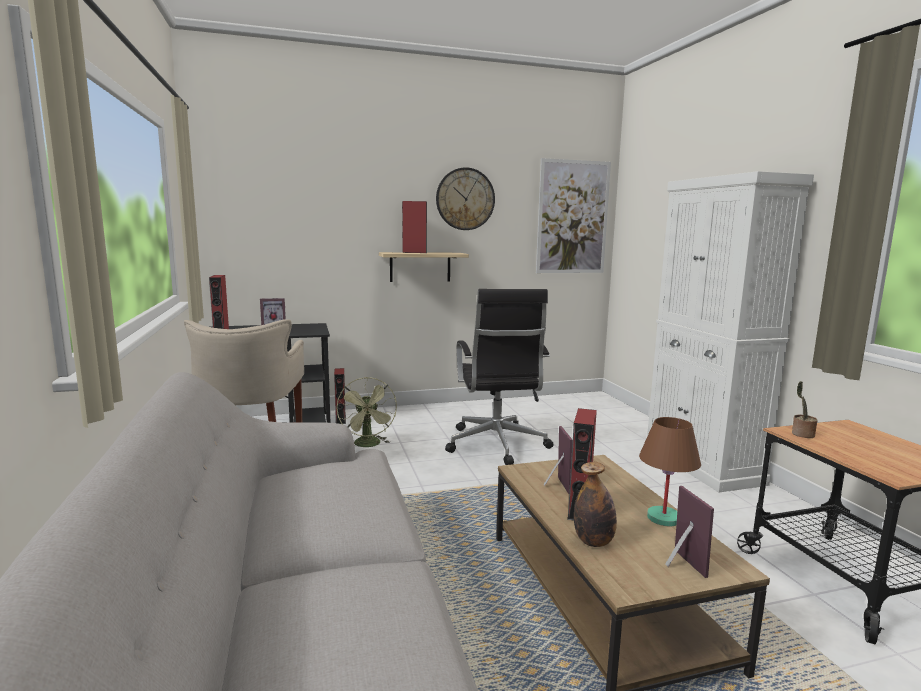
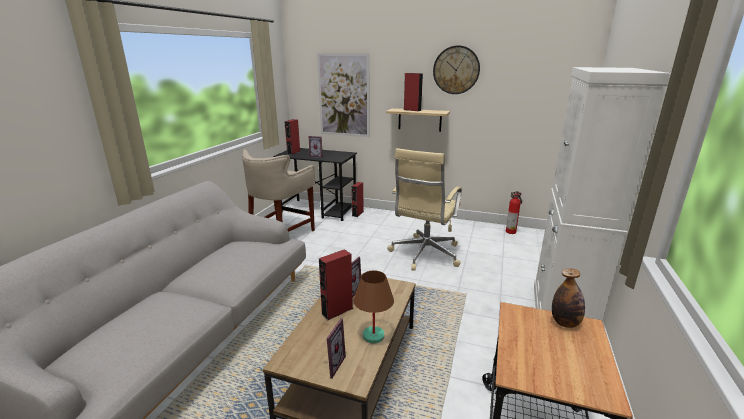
camera: 35 degrees right, 10 degrees up
(369, 445) = (352, 234): green fan -> none
(497, 445) = (424, 254): black office chair -> beige office chair
(552, 401) = (511, 232): none -> fire extinguisher
(572, 217) = (552, 84): picture -> picture (344, 95)
(593, 541) = (311, 332): bottle -> bottle (565, 323)
(801, 434) = (519, 317): potted plant -> none

